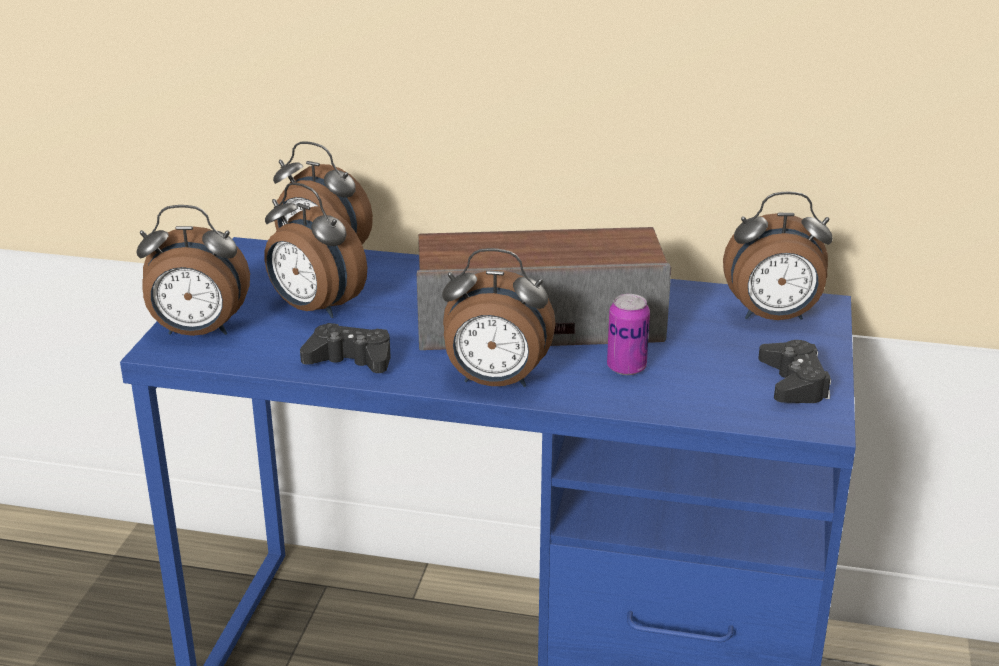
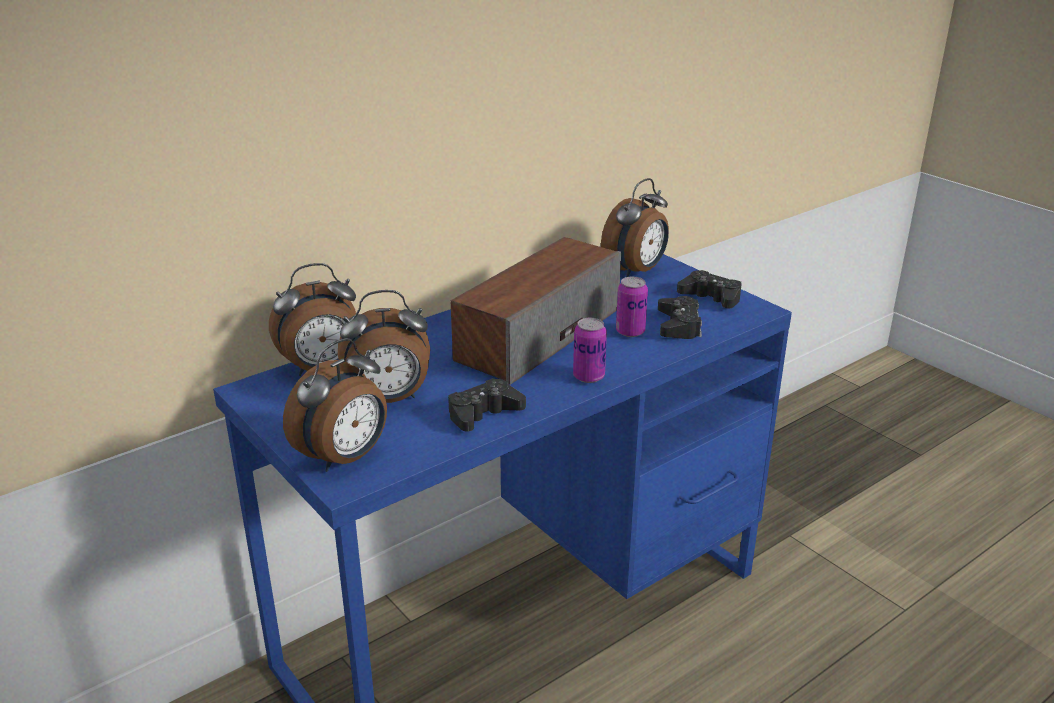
camera: 50 degrees left, 0 degrees up
(495, 382) = (588, 376): alarm clock -> can
(689, 389) = (679, 325): none -> black game controller

